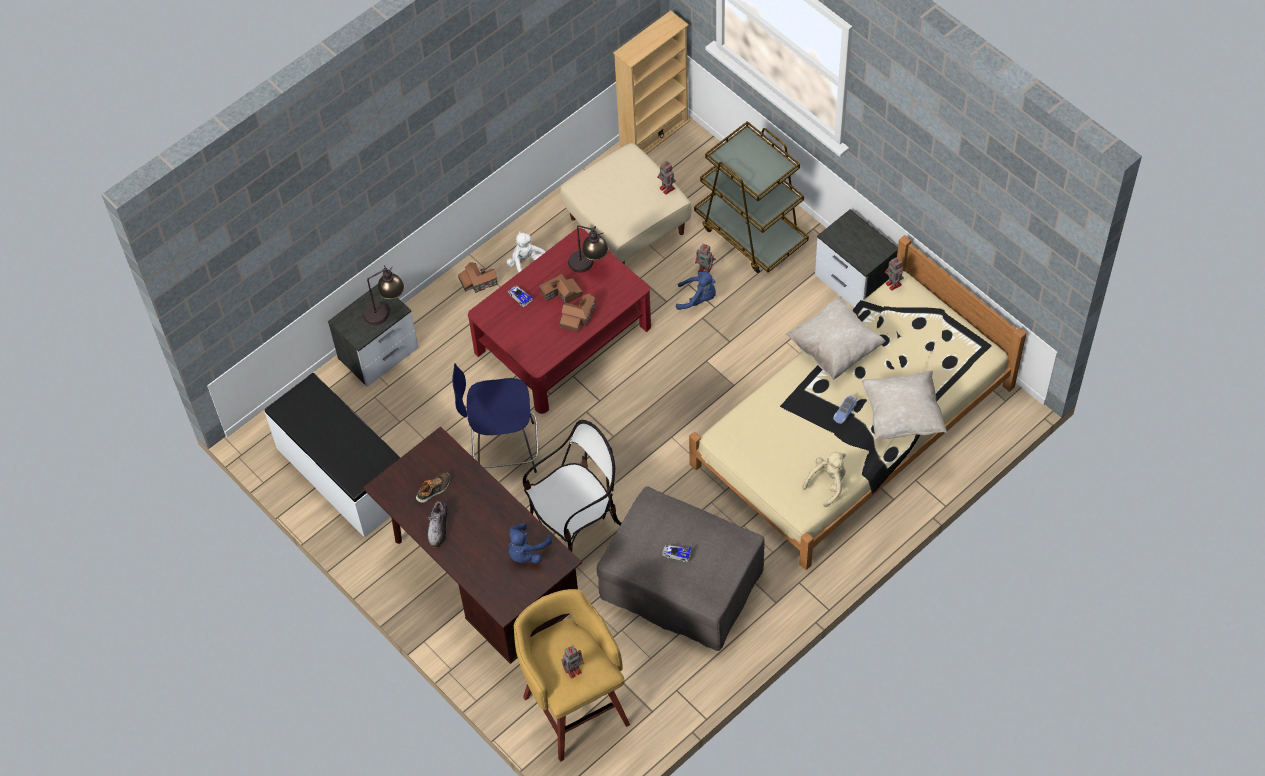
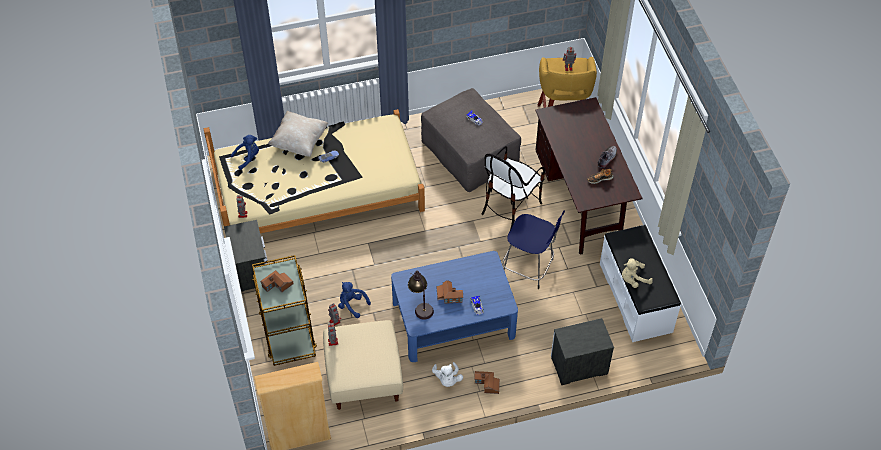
camera: 155 degrees left, 5 degrees down
(386, 312) = (571, 335): table lamp -> none
(526, 552) = (563, 126): blue plush toy -> blue plush toy (248, 157)
(562, 339) = (453, 319): red coffee table -> blue coffee table
(576, 527) = (510, 206): chair -> chair turned 45 degrees counterclockwise
(578, 317) = (448, 276): toy house -> toy house (277, 285)
(827, 483) = (366, 128): beige plush toy -> beige plush toy (633, 279)
(835, 348) = (306, 193): beige pillow -> none

